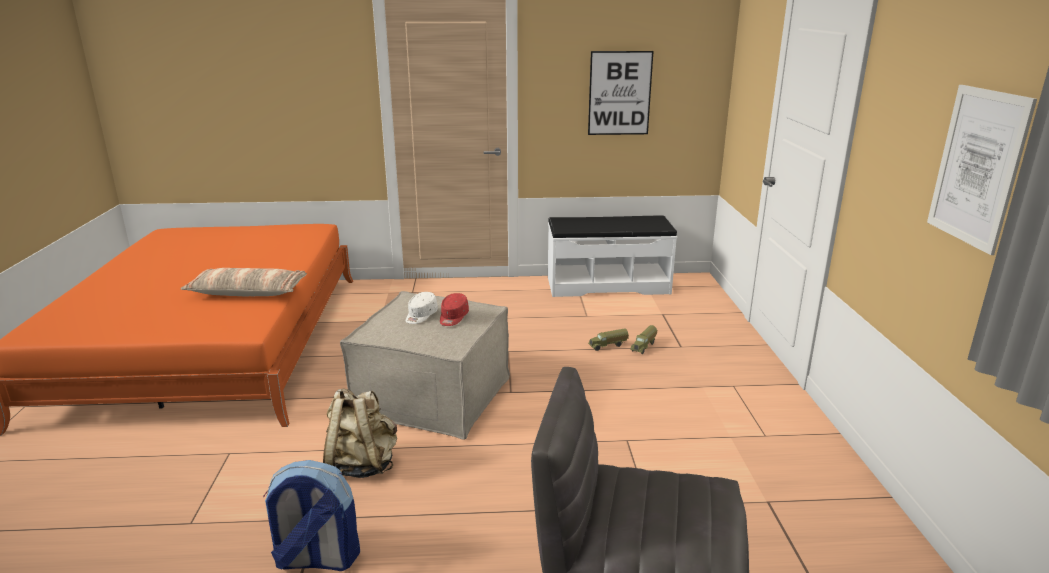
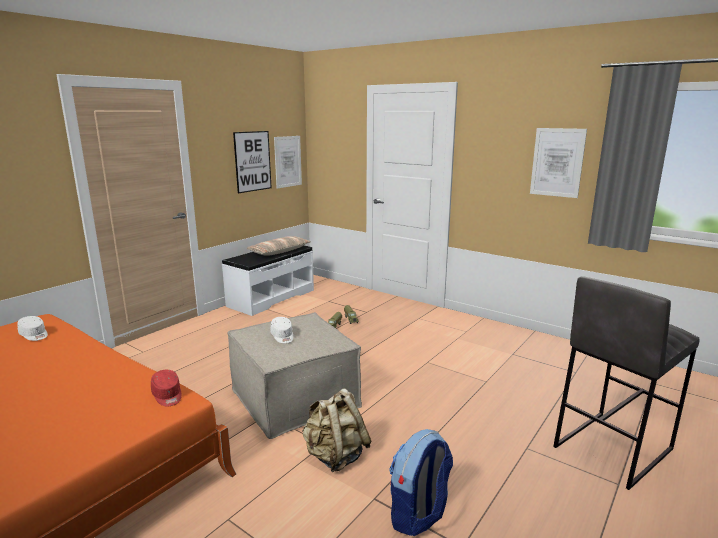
camera: 50 degrees left, 5 degrees down
(248, 292) = (103, 383): pillow -> pillow (279, 252)
(288, 238) = (34, 335): none -> white cap
(453, 317) = (304, 328): red cap -> red cap (167, 395)
(687, 98) = (288, 161): none -> picture

